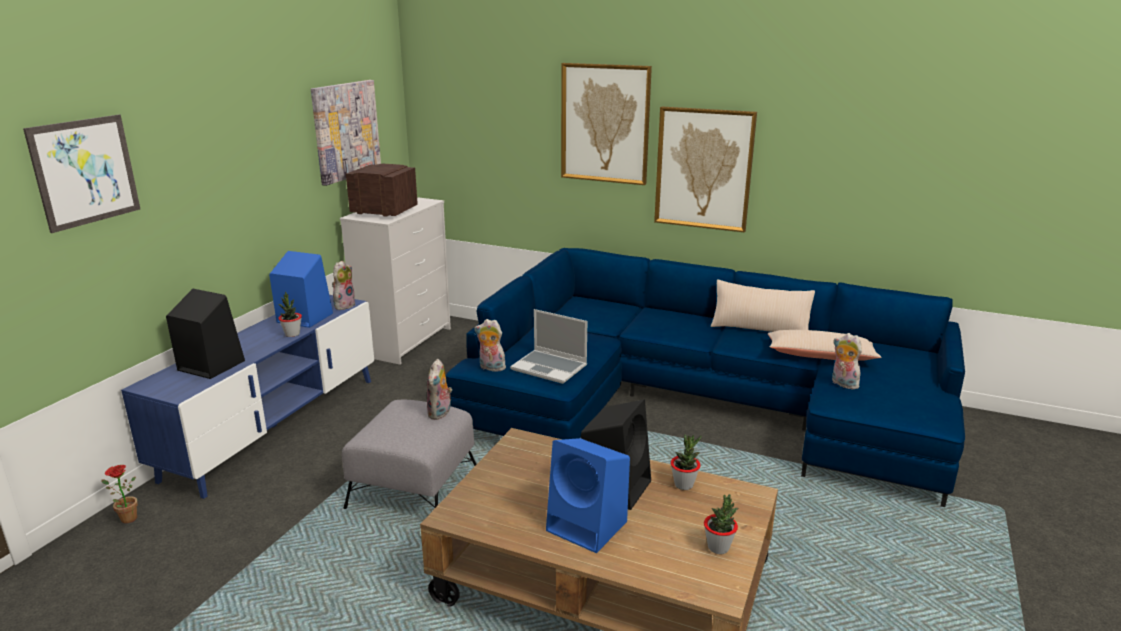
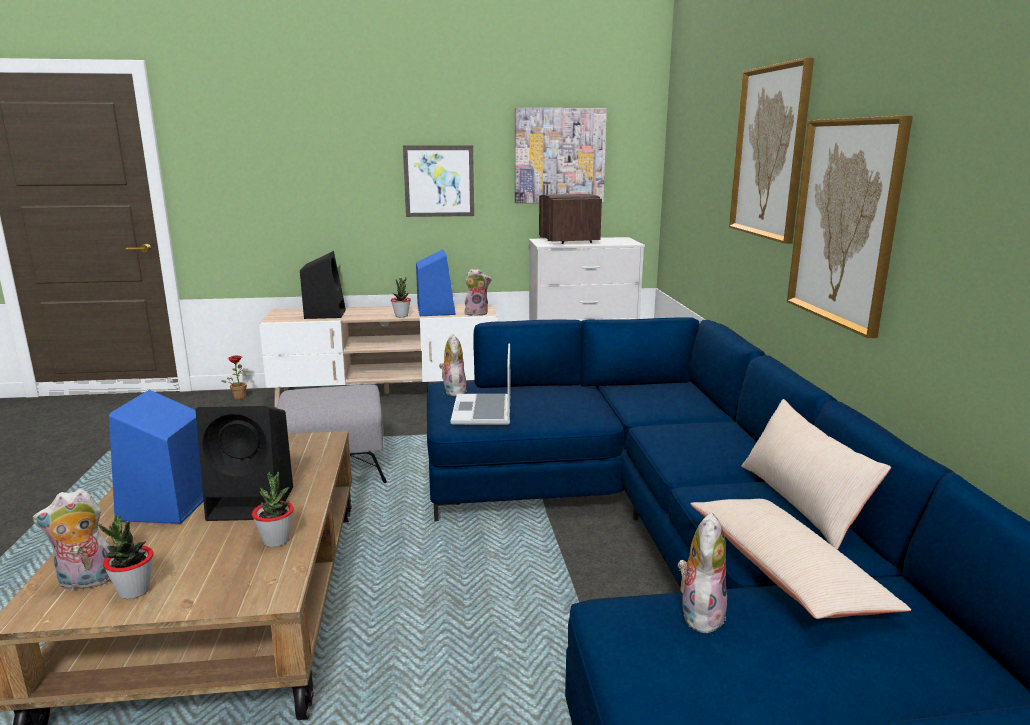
camera: 60 degrees right, 5 degrees down
(85, 171) = (269, 142): picture -> picture (439, 181)
(275, 426) = (386, 393): blue tv stand -> beige tv stand
(440, 414) = (354, 401): plush toy -> plush toy (85, 582)

